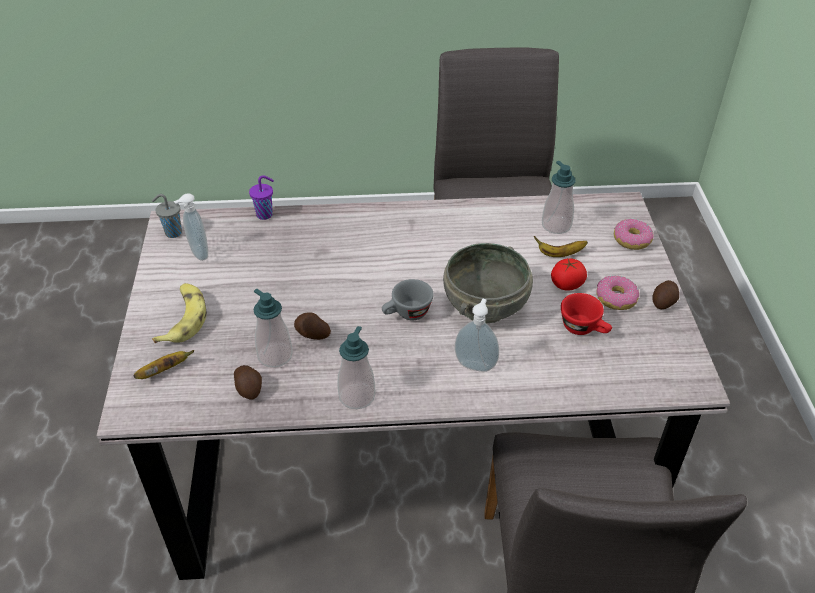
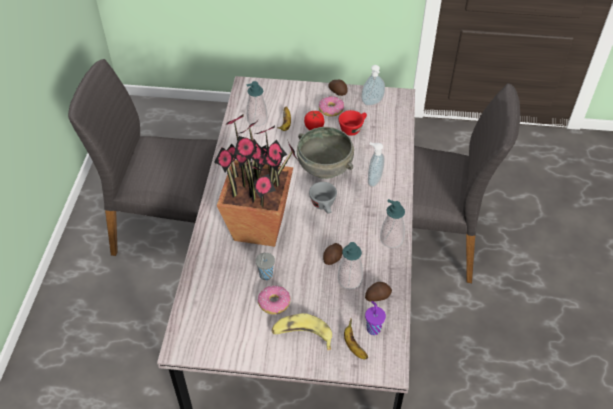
camera: 80 degrees left, 5 degrees up
(172, 233) = (195, 344): grey cup -> grey cup (265, 276)
(198, 254) = (228, 325): soap dispenser -> soap dispenser (372, 103)
(265, 214) = (192, 278): purple cup -> purple cup (373, 328)
(354, 257) = (260, 227): none -> potted plant
(632, 240) = (281, 90): donut -> donut (274, 303)

